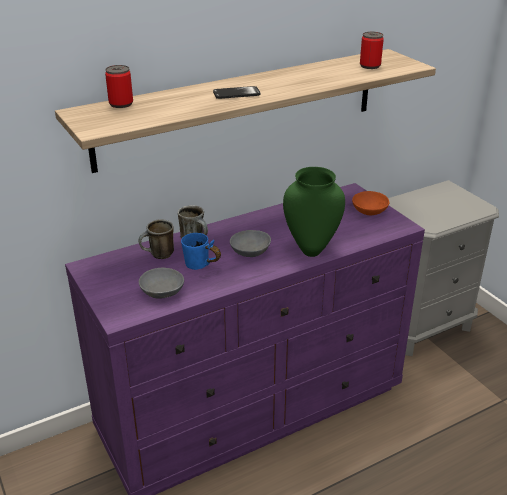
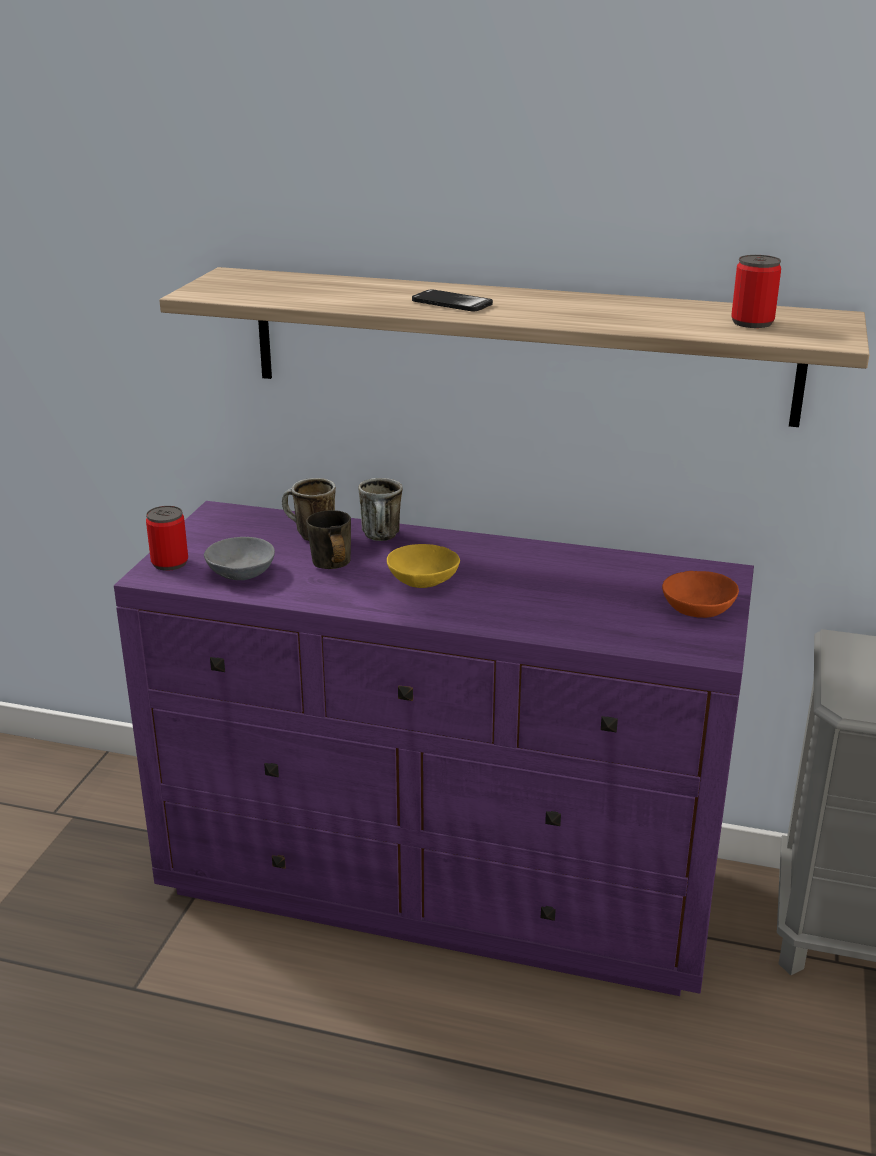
camera: 45 degrees right, 5 degrees down
(121, 104) = (294, 278): can -> can (170, 563)
(200, 267) = (328, 568): blue mug -> grey mug
(250, 250) = (424, 578): grey bowl -> yellow bowl
(311, 251) = (502, 616): green vase -> none

